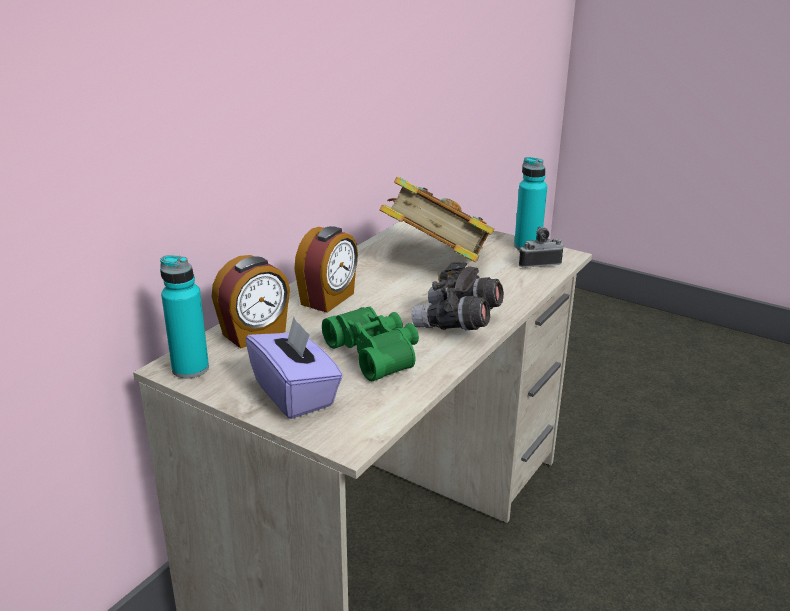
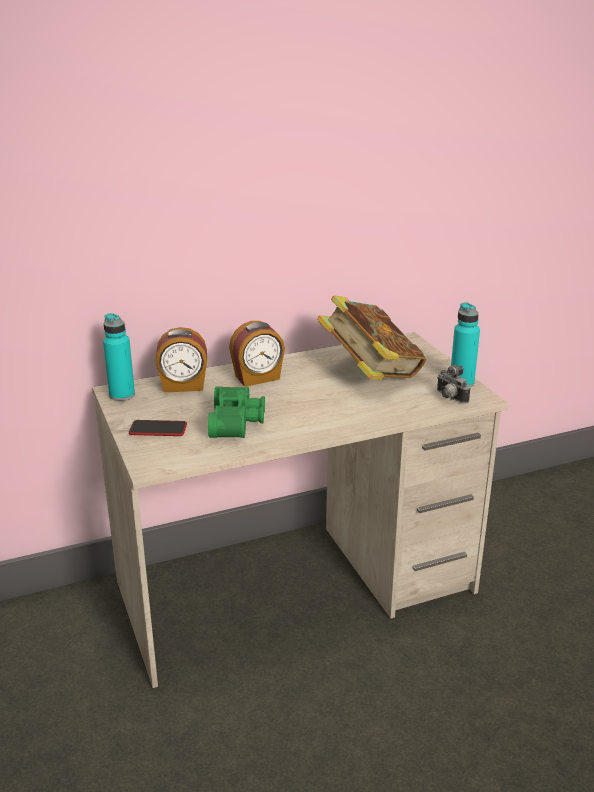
camera: 35 degrees right, 0 degrees up
(295, 394) = (158, 429): purple tissue box -> phone
(457, 323) = (319, 421): grey binoculars -> none
(538, 263) = (449, 398): camera -> camera turned 150 degrees counterclockwise

